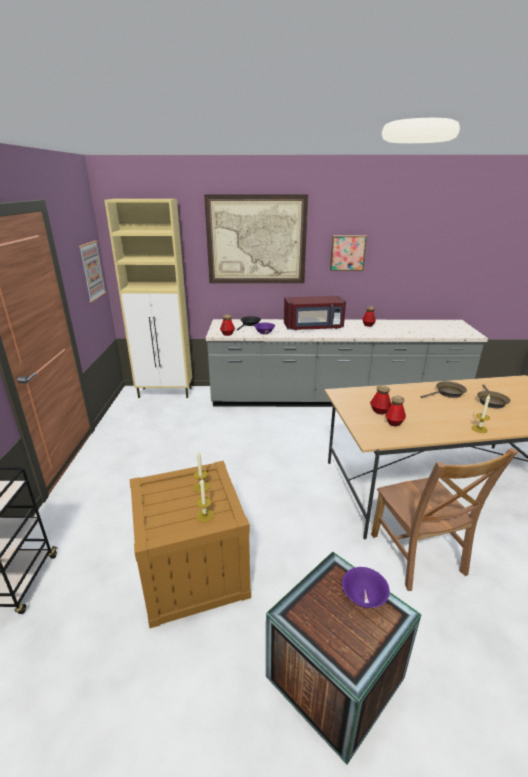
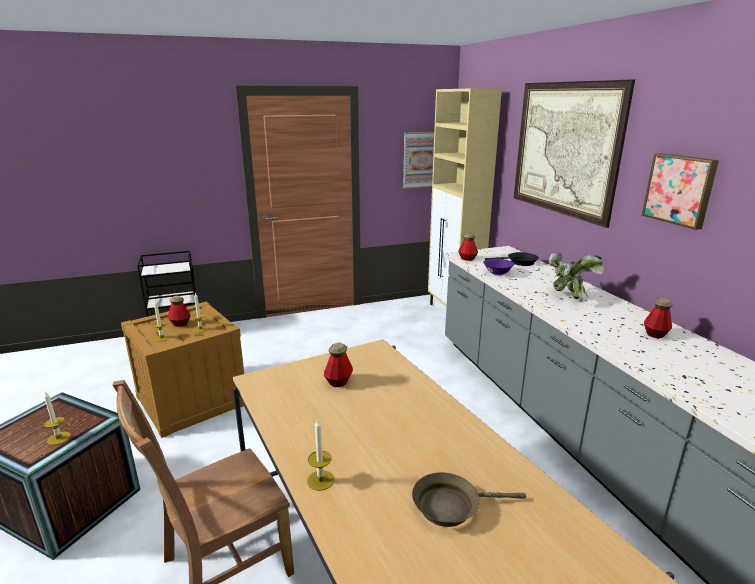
camera: 70 degrees right, 5 degrees down
(313, 327) = (567, 296): red microwave -> potted plant
(363, 597) = (59, 438): purple bowl -> candle
(394, 422) = (308, 395): bottle -> bottle (180, 324)
(447, 393) = (448, 446): brown frying pan -> none

